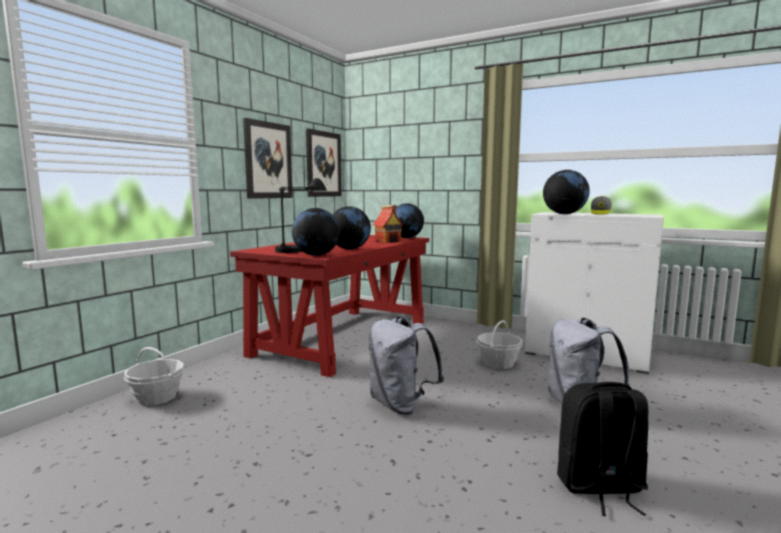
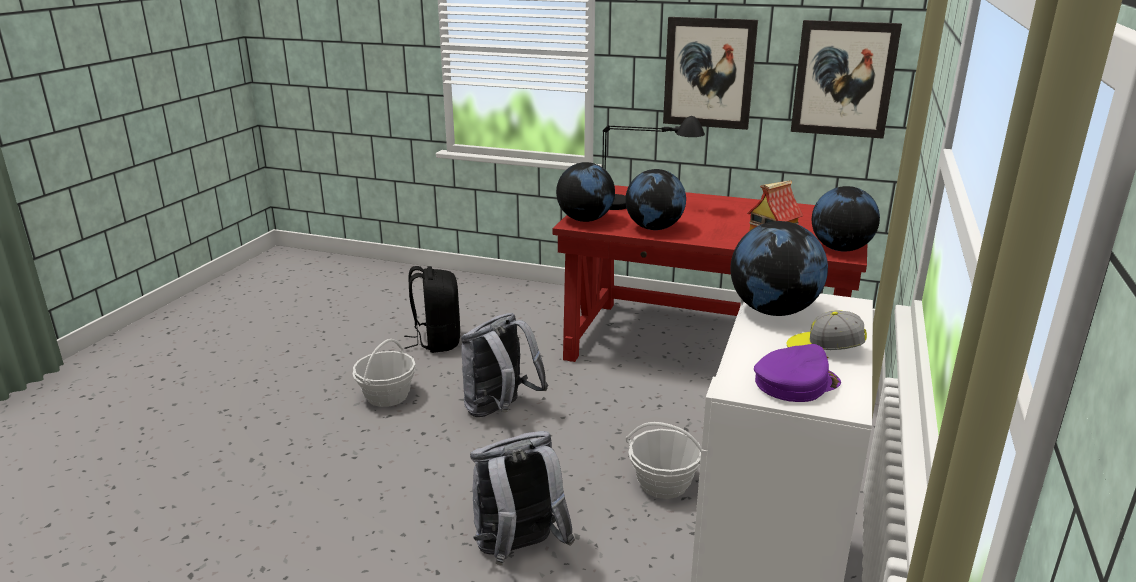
camera: 80 degrees right, 15 degrees up
(157, 397) = (493, 292): basket -> basket (387, 396)
(599, 488) = (335, 536): black backpack -> black backpack (436, 341)
(637, 215) = (795, 382): none -> purple cap

